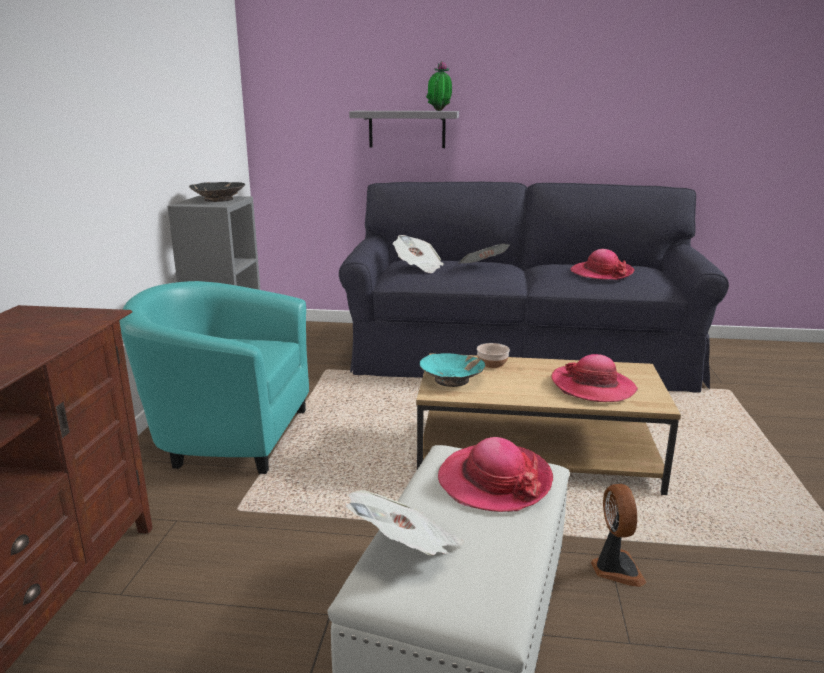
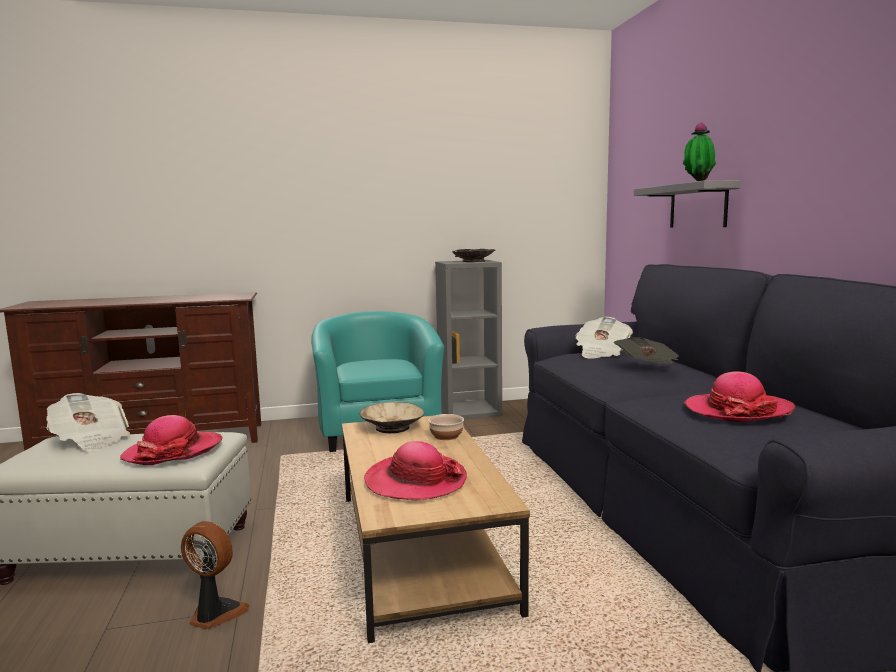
camera: 70 degrees right, 10 degrees down
(452, 379) = (392, 427): turquoise bowl -> beige bowl
(615, 569) = (215, 614): fan -> fan turned 135 degrees counterclockwise

